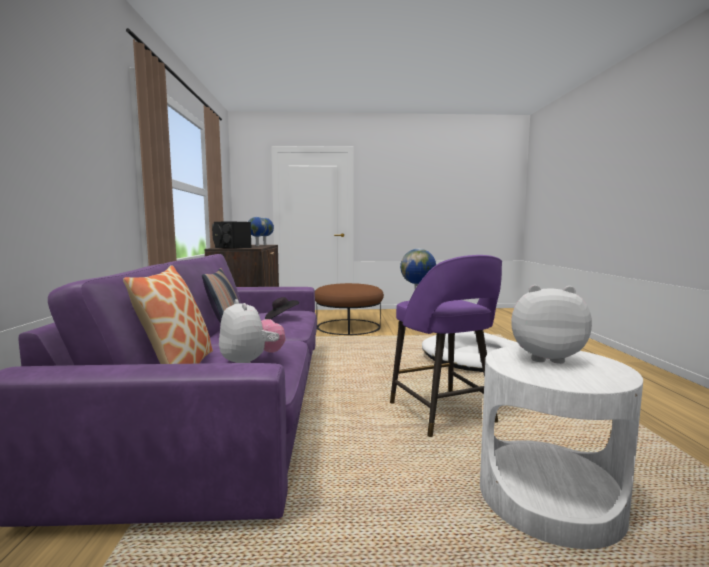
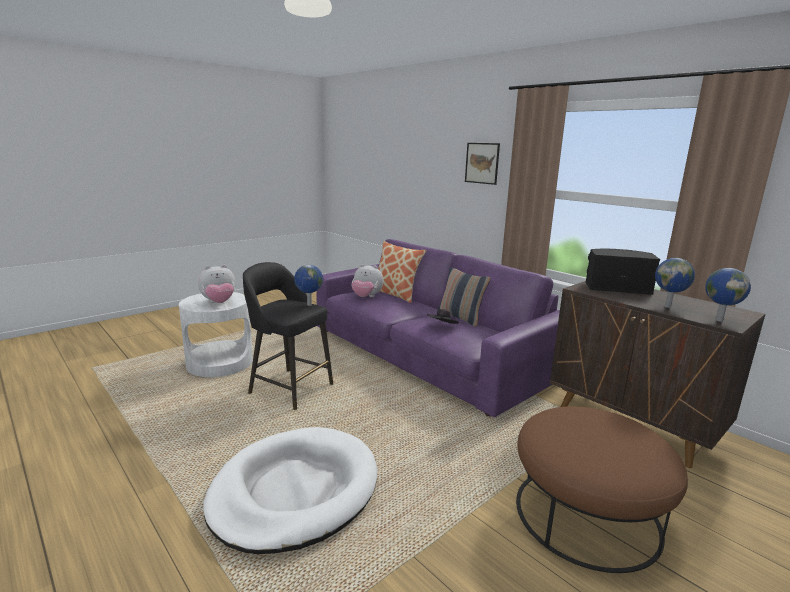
camera: 140 degrees right, 10 degrees up
(86, 121) = (482, 163): none -> picture
(443, 413) = (289, 388): purple stool -> black stool

